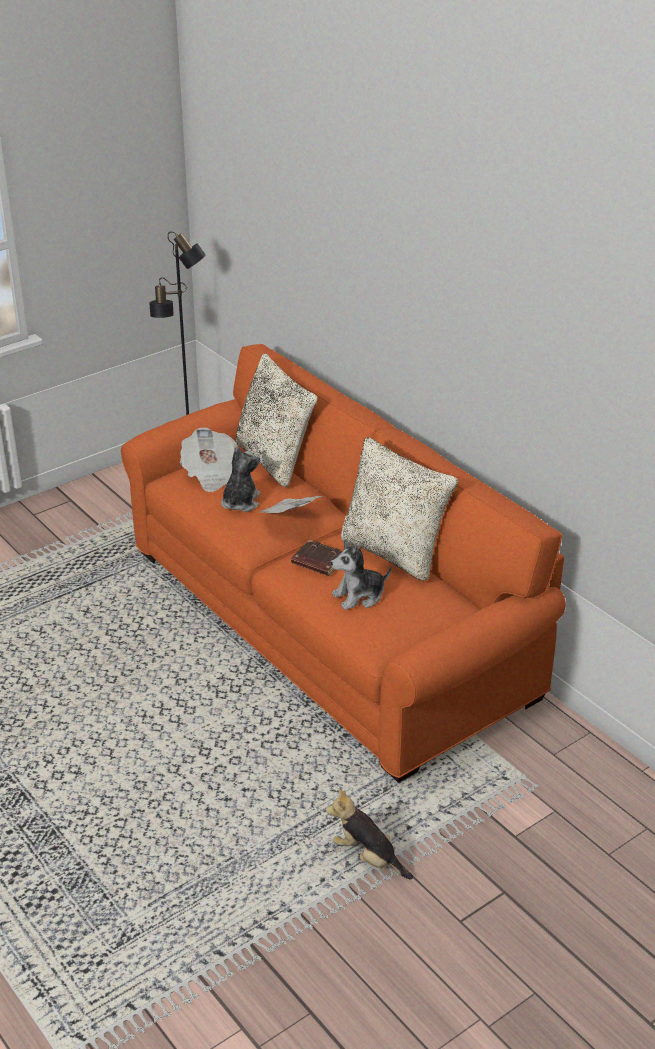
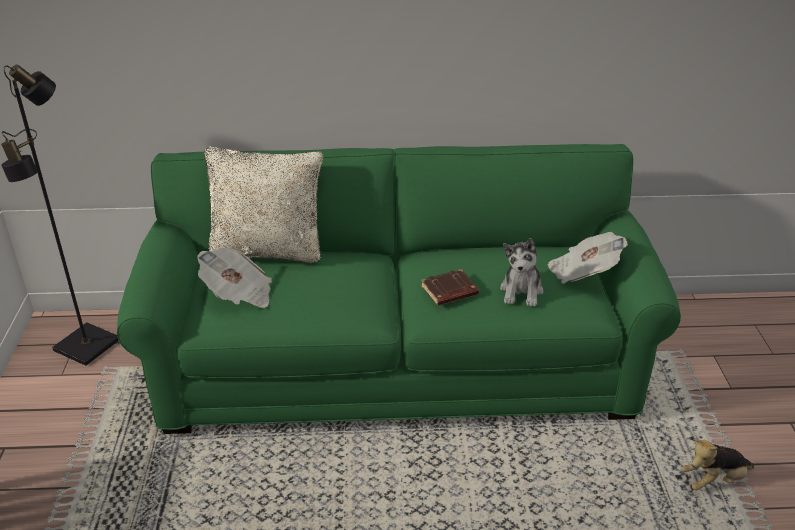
camera: 55 degrees left, 0 degrees up
(240, 502) = (306, 296): plush toy -> none
(290, 518) = (366, 279): newspaper -> newspaper (583, 273)
(328, 623) = (398, 364): orange sofa -> green sofa
(393, 556) = (479, 252): beige pillow -> none

